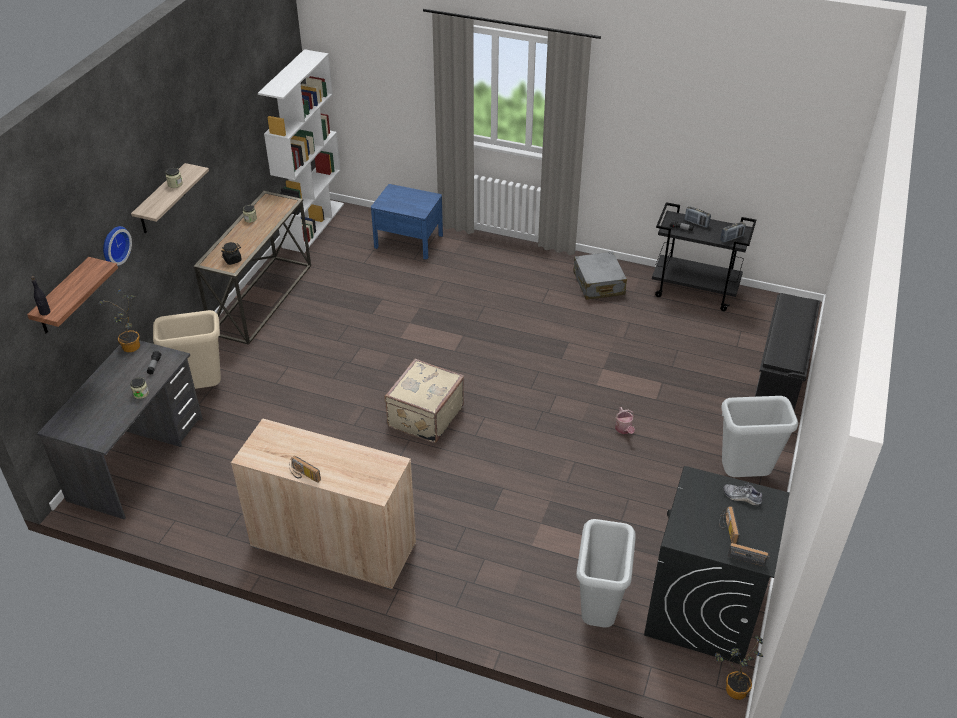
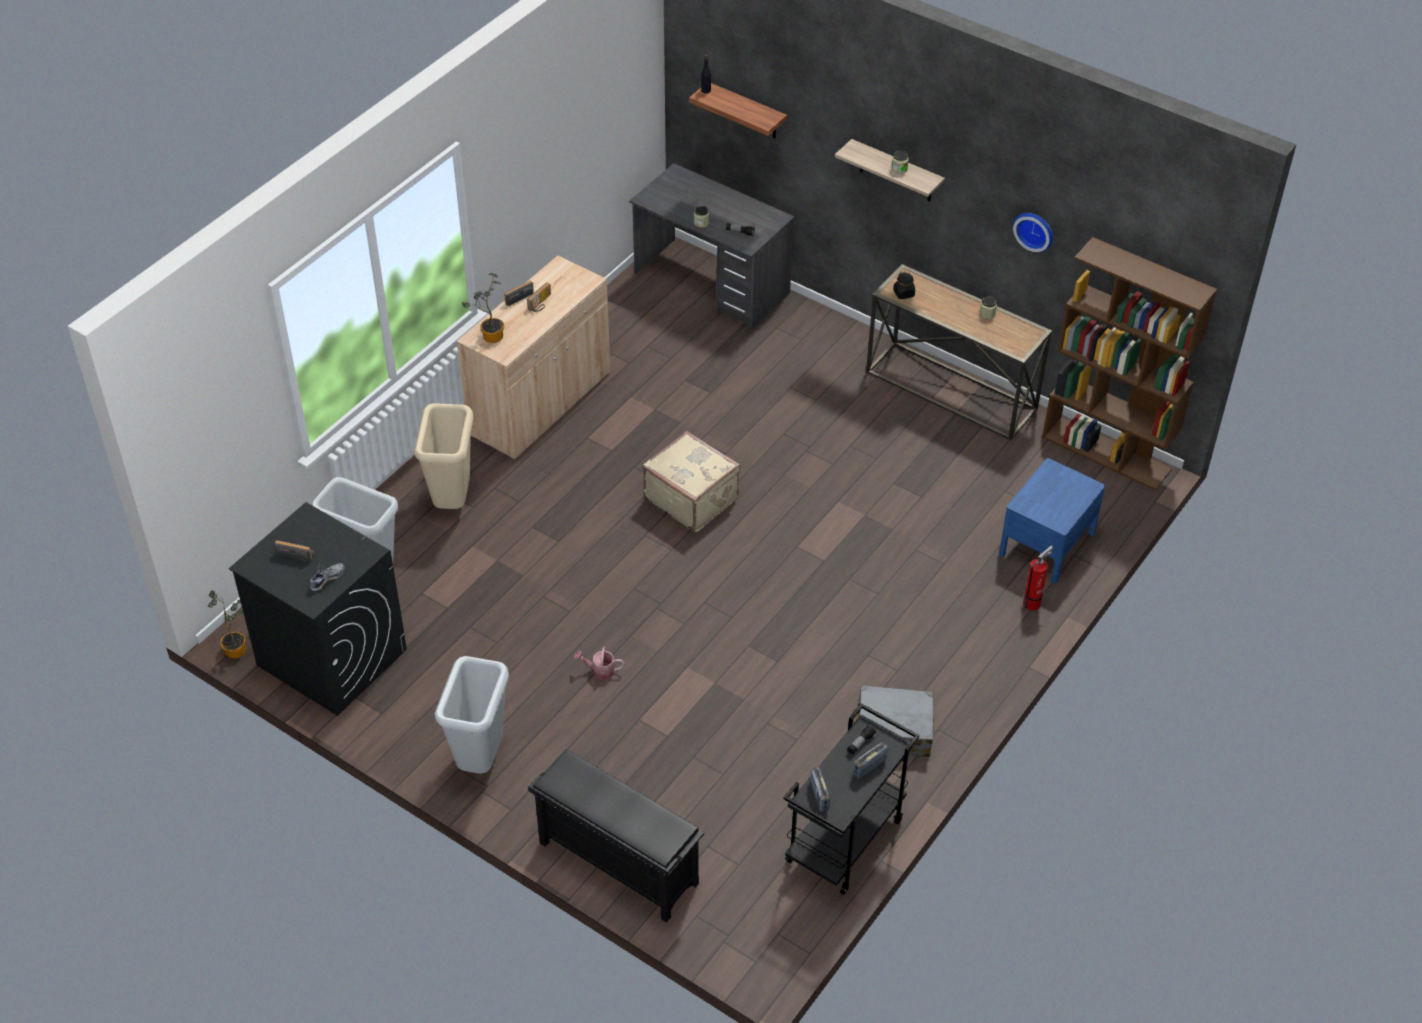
camera: 105 degrees right, 5 degrees up
(114, 245) = (819, 139): wall clock -> wall clock (1035, 230)
(131, 348) = (773, 218): potted plant -> potted plant (489, 336)
(201, 389) = (801, 331): beige trash can -> beige trash can (453, 502)
(313, 225) = (1107, 453): white bookcase -> brown bookcase
(463, 241) = (1033, 602): none -> fire extinguisher
(748, 557) = (258, 557): radio -> radio (541, 304)

